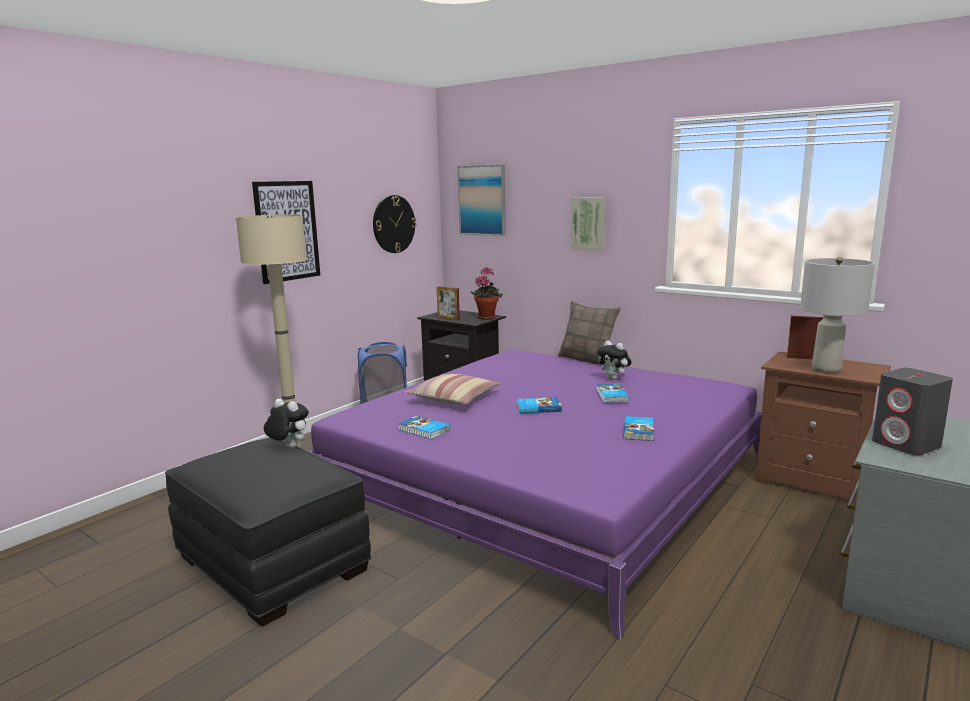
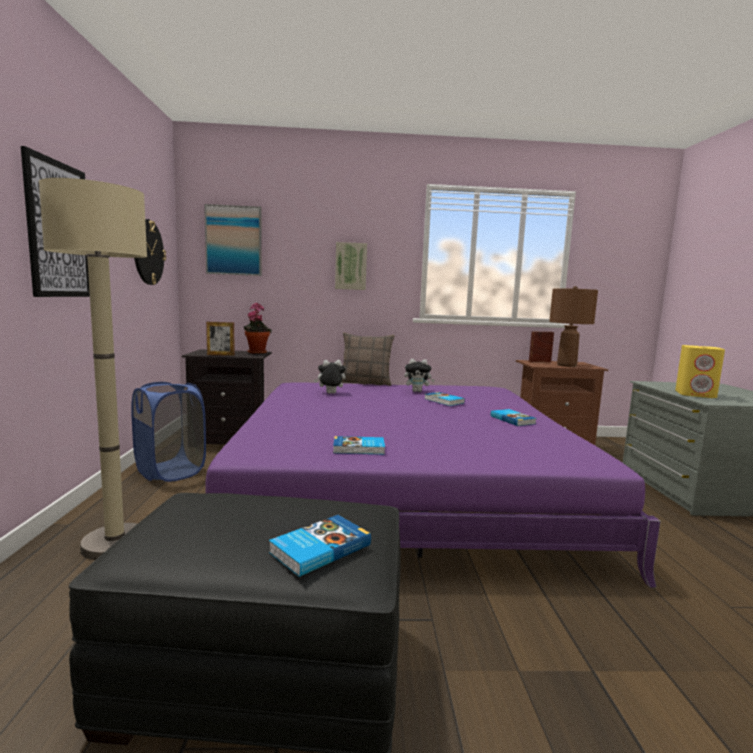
camera: 40 degrees left, 5 degrees down
(288, 447) = (243, 496): plush toy -> plush toy (330, 393)
(454, 398) = (325, 420): pillow -> none
(538, 408) = (414, 415): book -> book (319, 548)
(825, 369) = (566, 365): grey table lamp -> brown table lamp
(906, 444) = (695, 394): grey speaker -> yellow speaker

